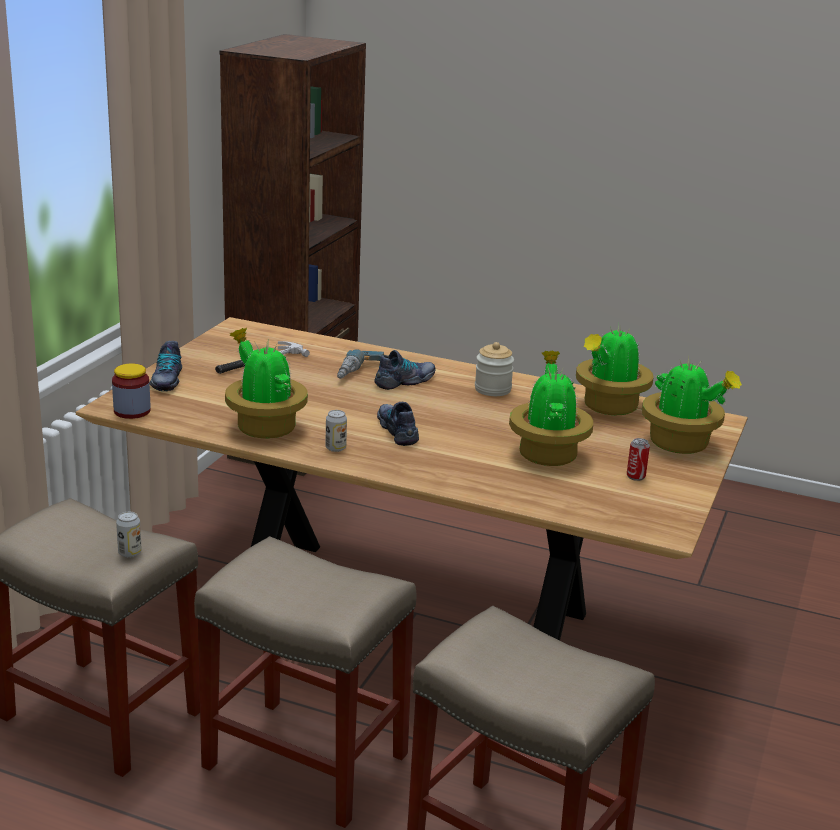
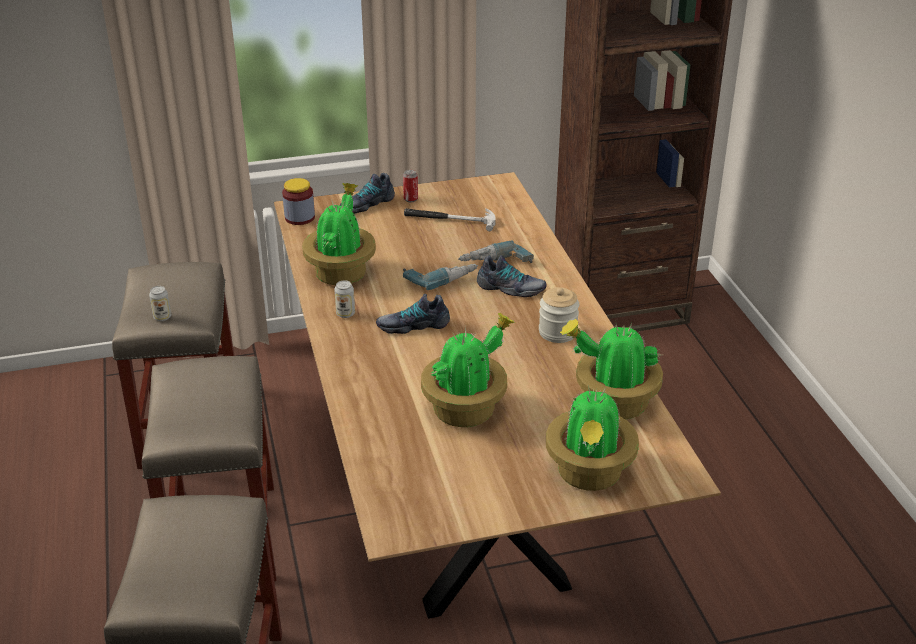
camera: 55 degrees right, 10 degrees up
(343, 397) = (440, 277): none -> power drill
(398, 430) = (413, 325): shoe -> shoe turned 135 degrees counterclockwise
(635, 476) = (483, 473): can -> can (410, 199)

